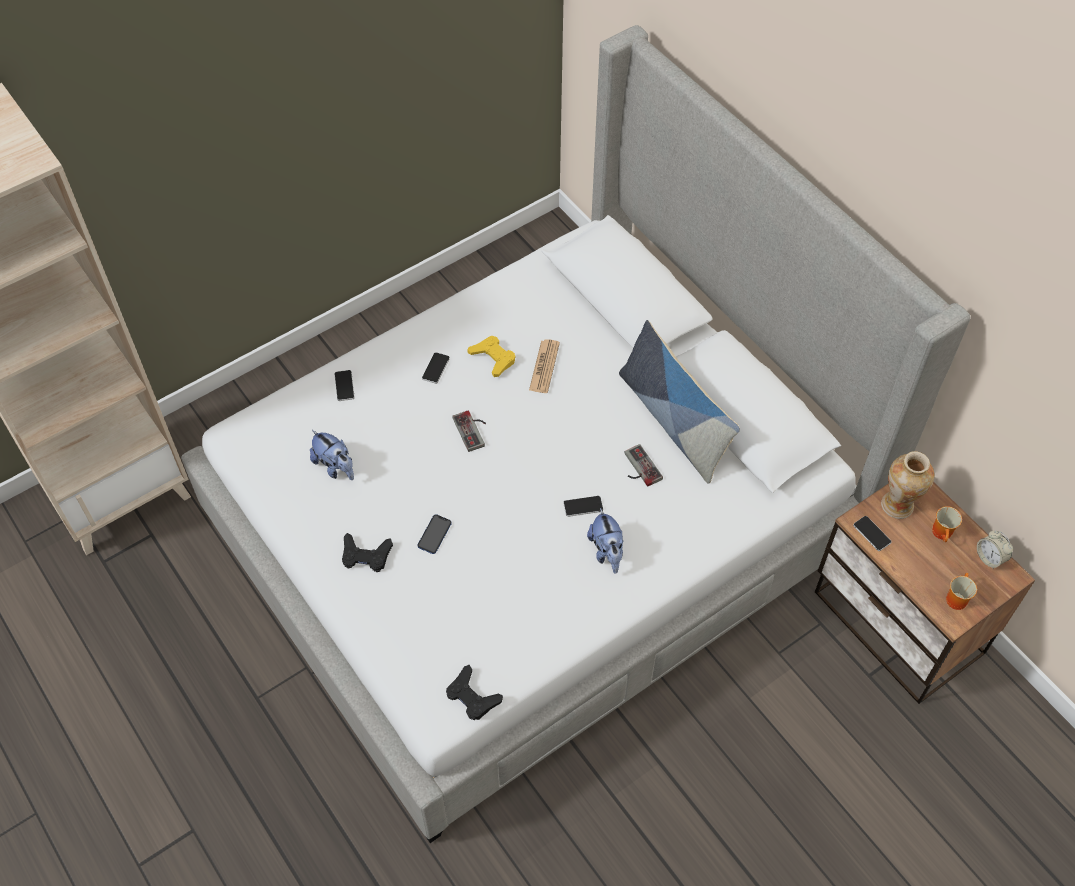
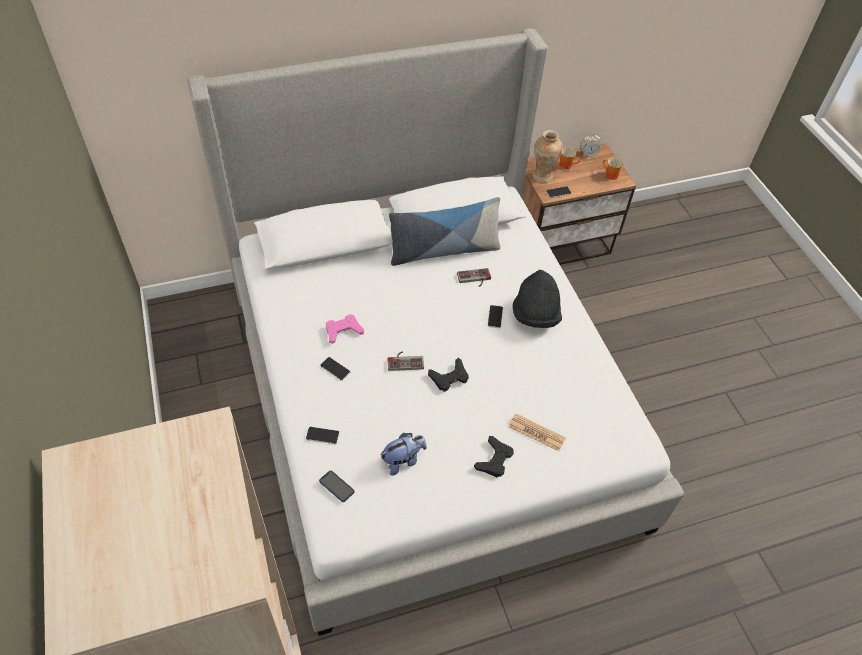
camera: 75 degrees left, 5 degrees down
(434, 535) = (489, 410): phone -> phone (336, 486)
(472, 696) = (630, 421): black game controller -> black game controller (449, 377)
(493, 358) = (343, 331): yellow game controller -> pink game controller
(544, 367) = (365, 304): newspaper -> newspaper (536, 432)
(607, 552) = (535, 315): plush toy -> black hat

